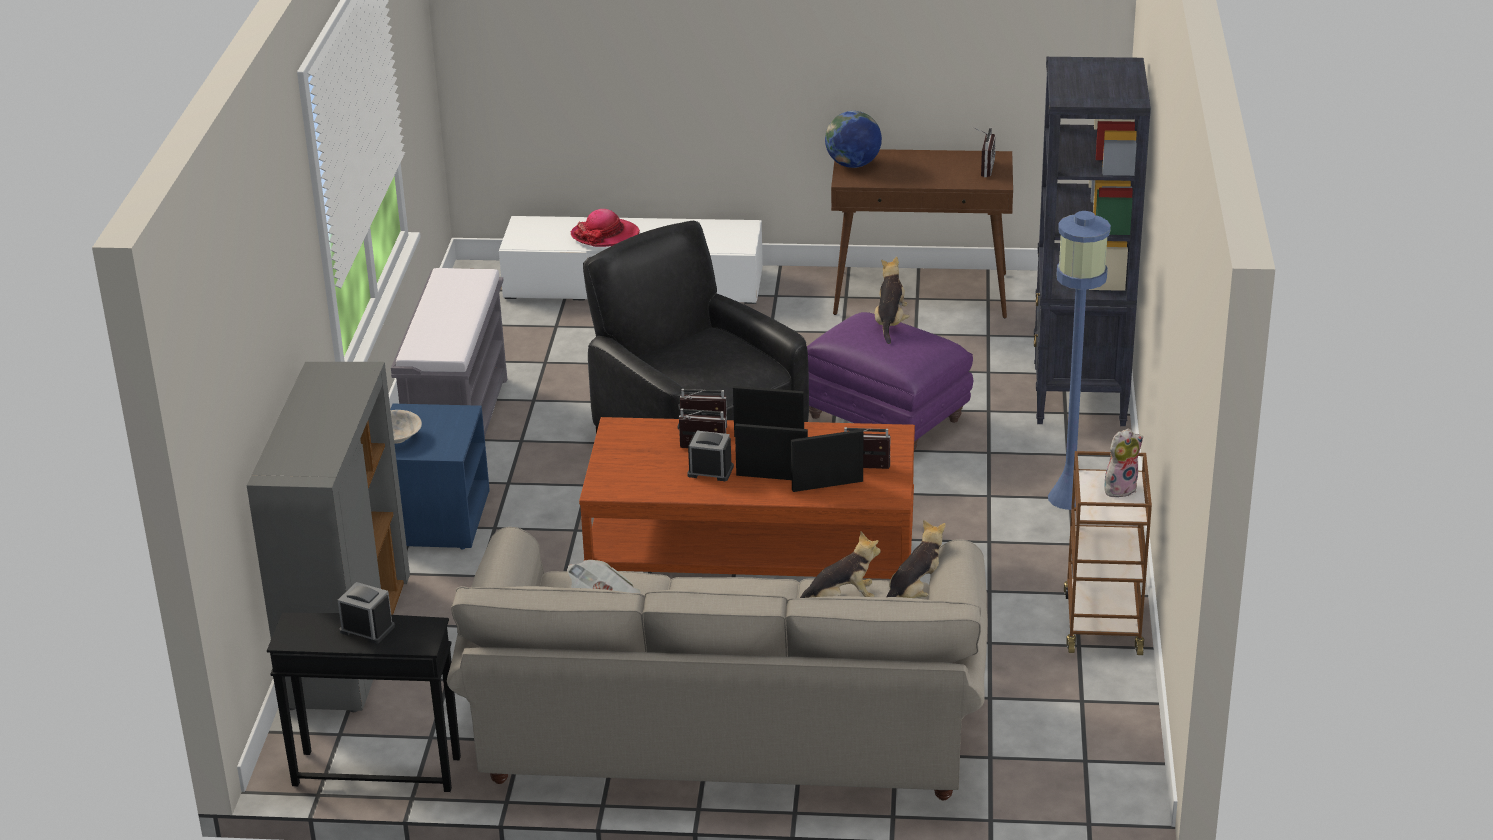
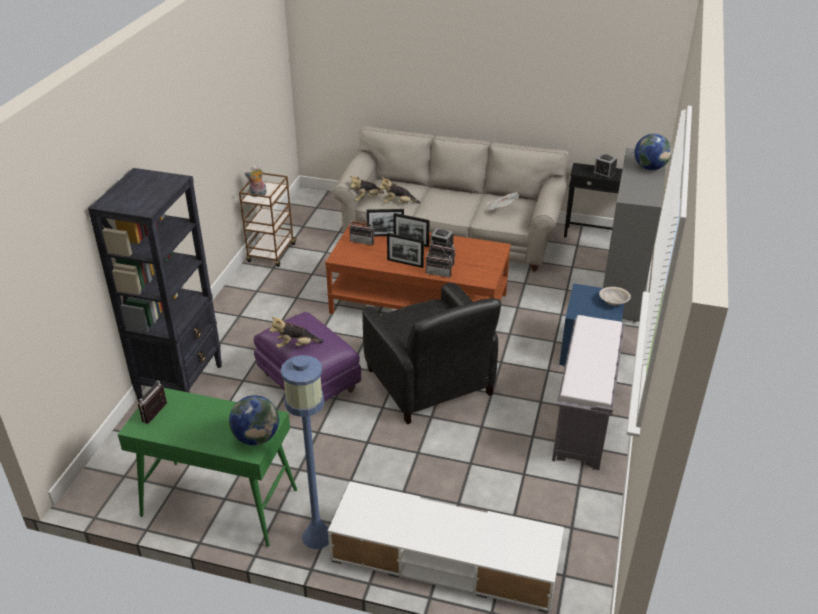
camera: 170 degrees left, 5 degrees up
(297, 440) = (650, 168): none -> globe
(605, 235) = (469, 531): hat -> none
(890, 323) = (296, 346): plush toy -> plush toy turned 60 degrees clockwise
(921, 294) = (218, 503): brown console table -> green console table
(1069, 498) = (239, 315): blue floor lamp -> blue floor lamp (317, 536)

